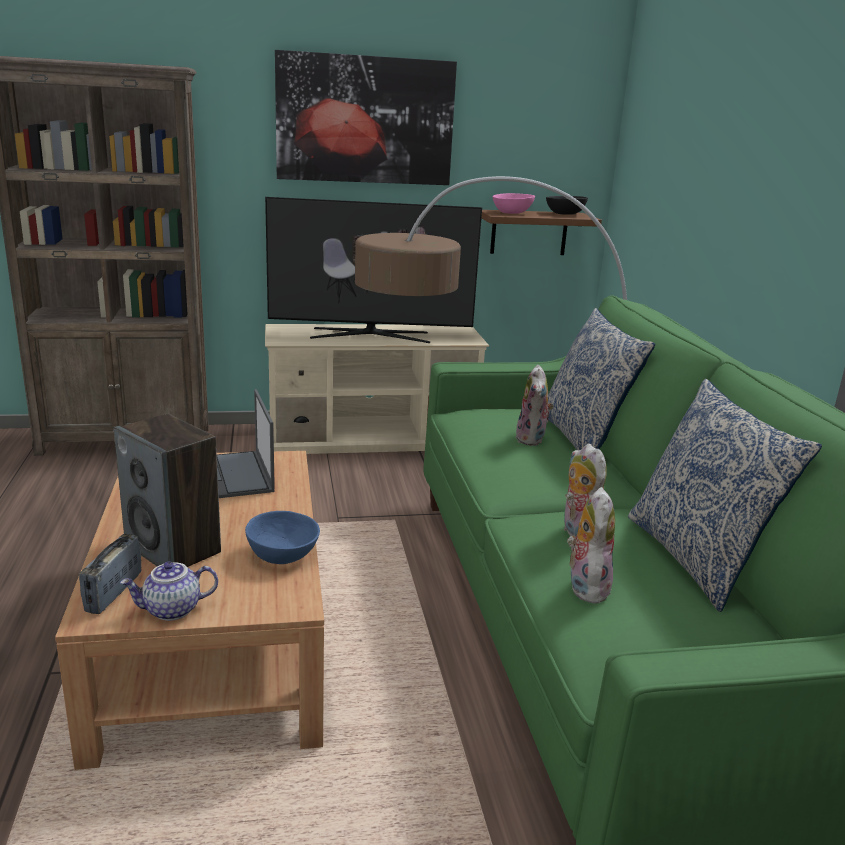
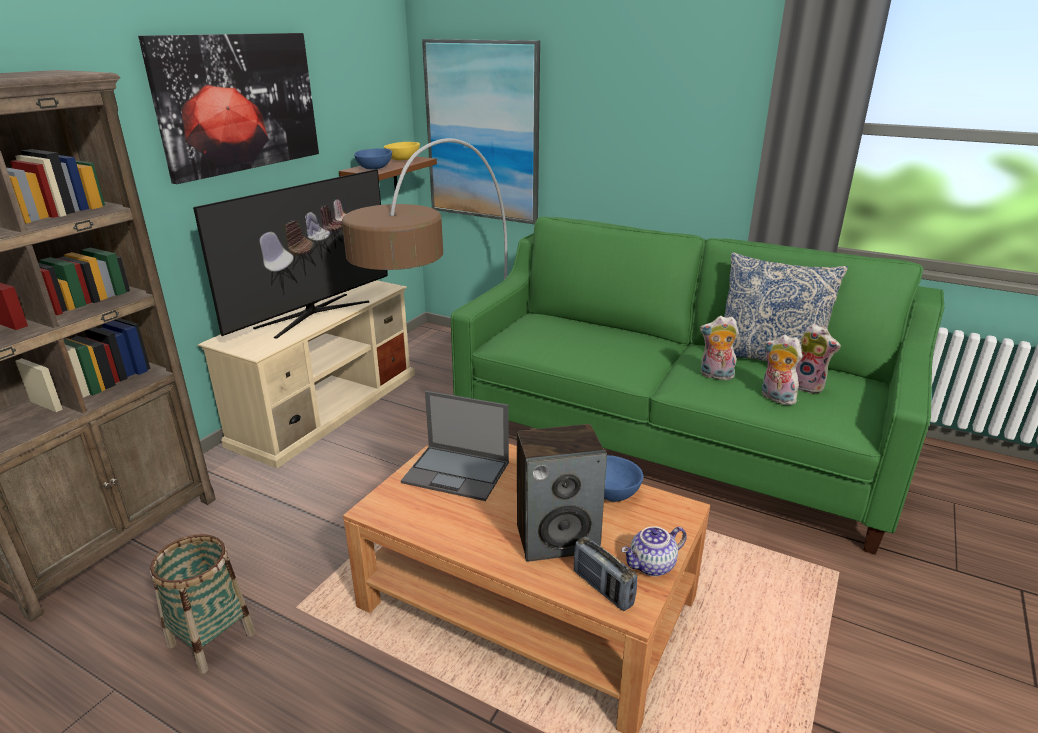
camera: 50 degrees left, 5 degrees up
(60, 516) = (211, 639): none -> basket
(172, 610) = (652, 566): teapot -> teapot turned 45 degrees clockwise
(512, 213) = (374, 168): pink bowl -> blue bowl
(532, 439) = (578, 338): plush toy -> plush toy (808, 386)
(565, 214) = (403, 159): black bowl -> yellow bowl
(584, 439) = (593, 324): pillow -> none
(653, 195) = (482, 132): none -> picture

